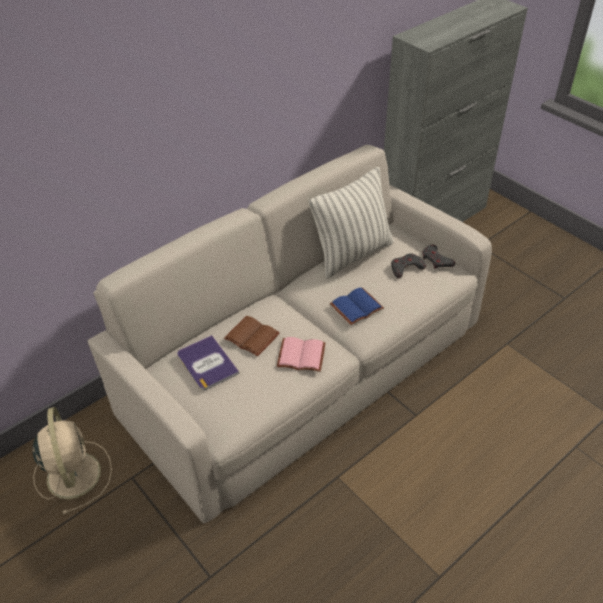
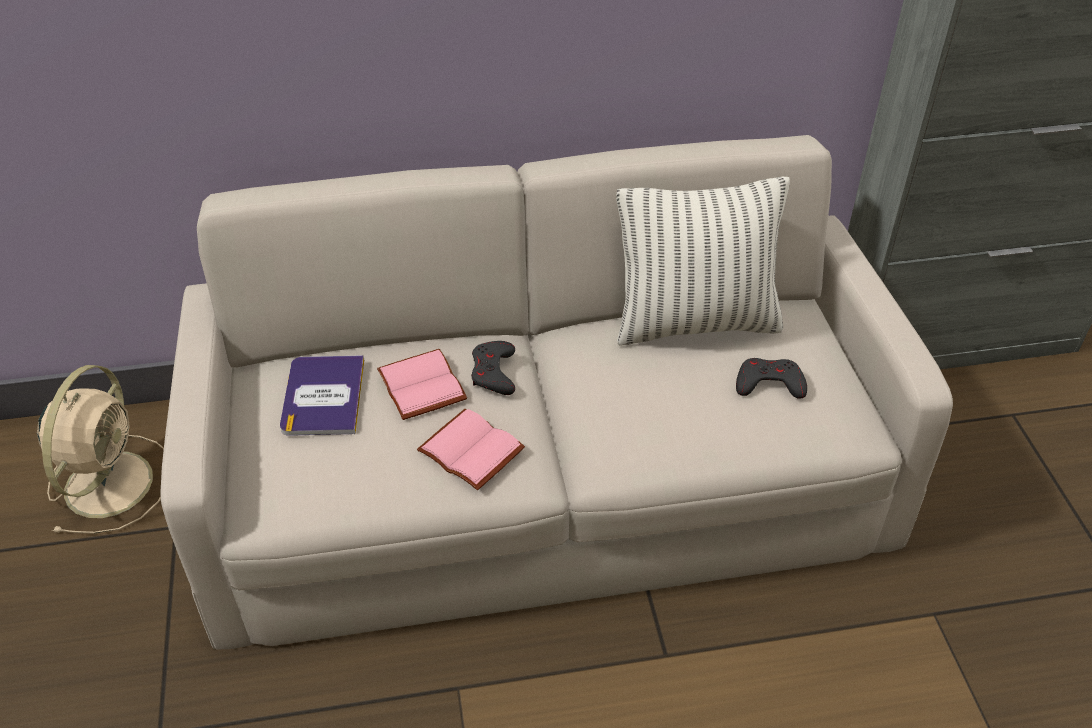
camera: 30 degrees right, 0 degrees up
(253, 336) = (424, 386): brown book -> pink book
(356, 308) = (626, 414): blue book -> none
(436, 260) = (839, 393): grey game controller -> grey game controller (494, 372)

